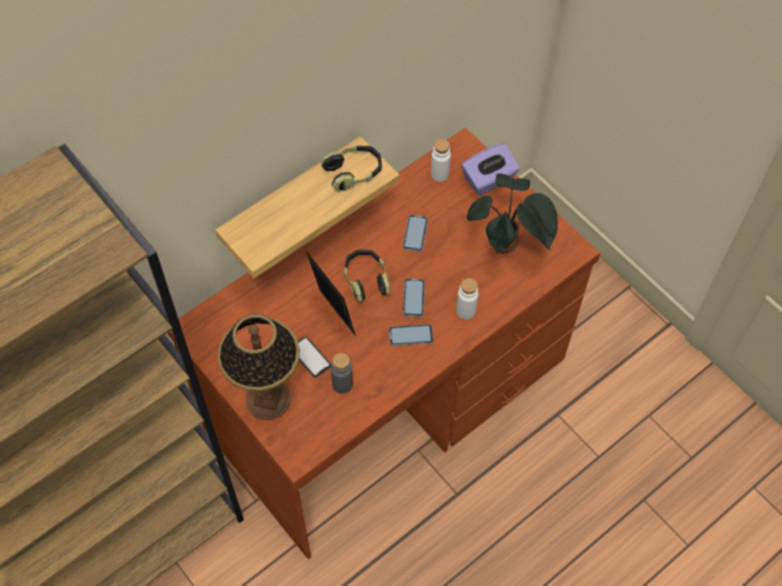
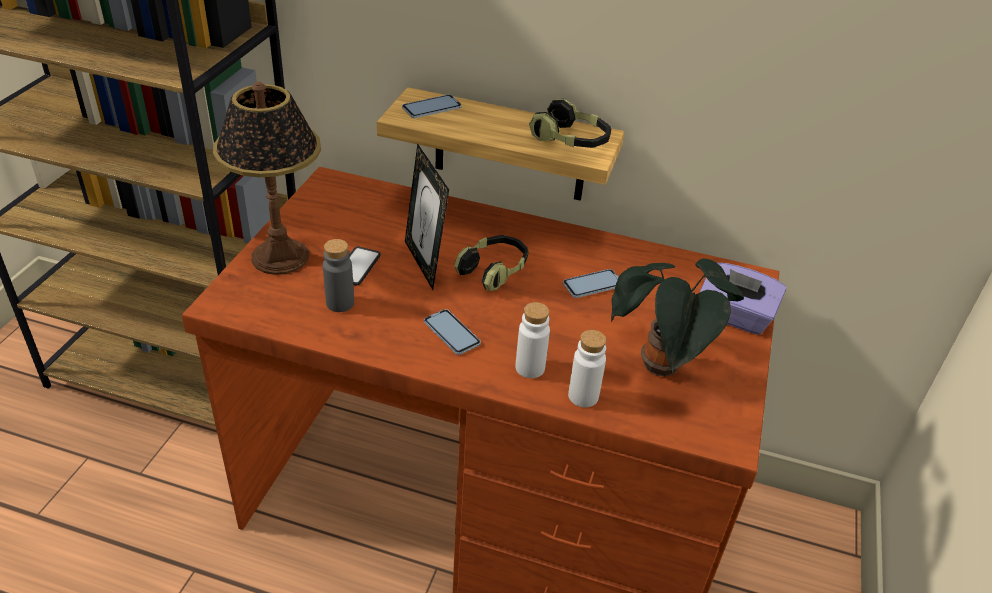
camera: 55 degrees right, 20 degrees down
(333, 315) = (425, 263): picture frame -> picture frame turned 135 degrees clockwise
(413, 298) = (505, 316): phone -> phone (431, 108)
(439, 174) = (692, 274): white bottle -> white bottle (583, 396)

